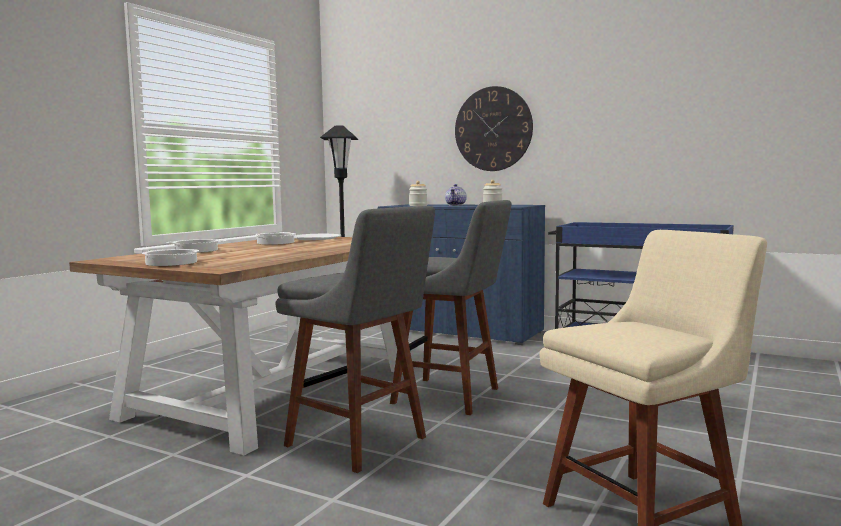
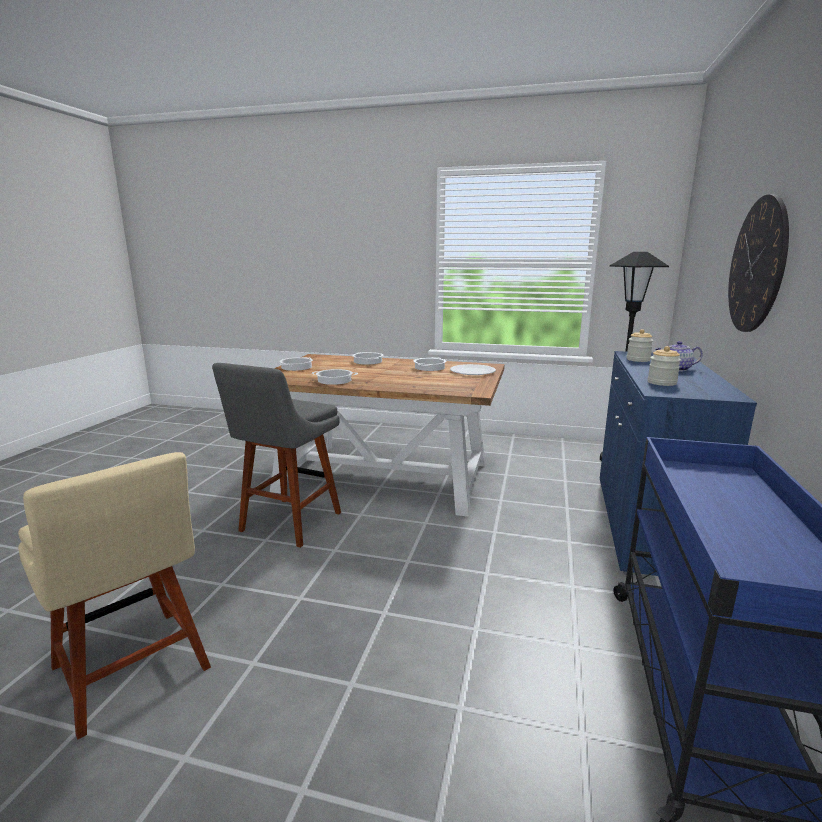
camera: 75 degrees right, 10 degrees up
(287, 256) = (334, 380): none -> cooking pot
(451, 396) = (400, 547): grey stool -> none

